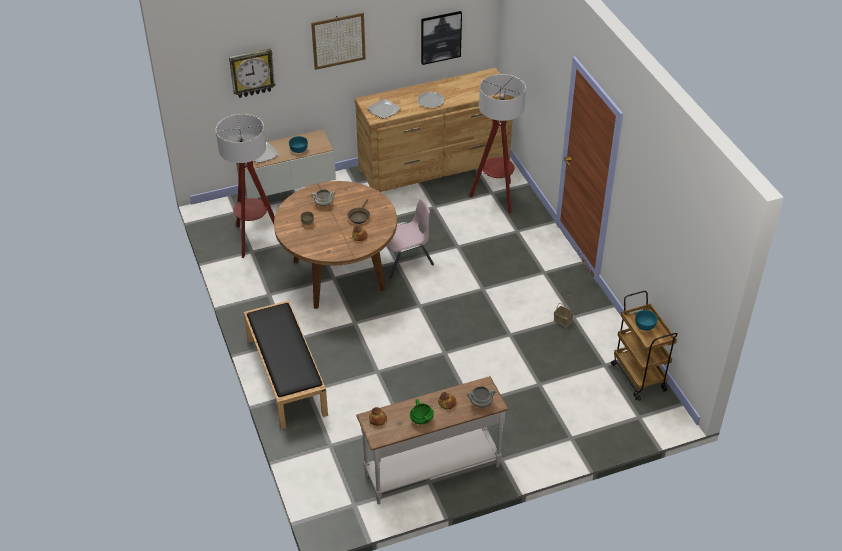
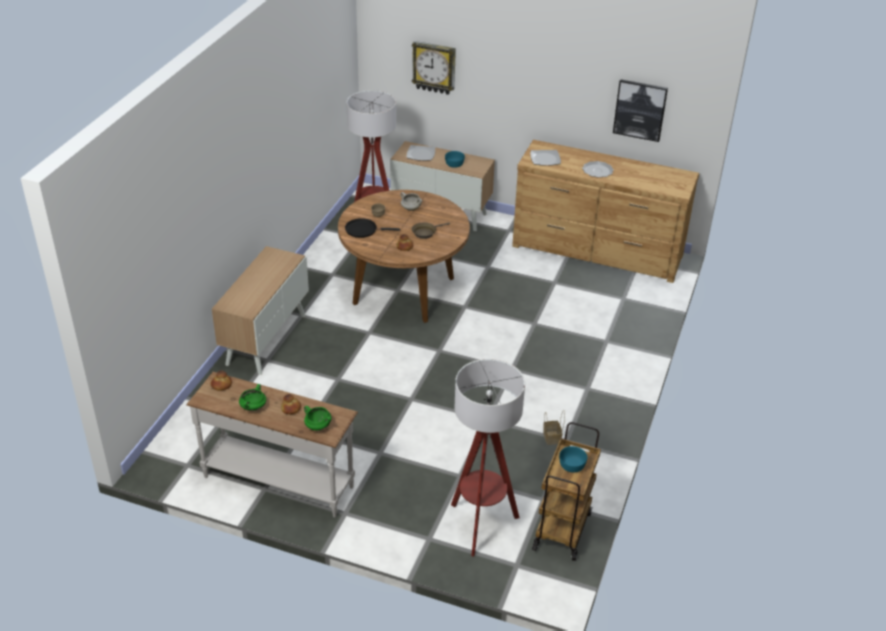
camera: 40 degrees right, 5 degrees down
(285, 375) = (266, 339): black bench -> cabinet
(312, 241) = (363, 230): none -> black frying pan
(338, 40) = (526, 67): picture -> none
(405, 260) = (474, 309): pink chair -> none
(480, 403) = (317, 426): grey cooking pot -> green cooking pot
(496, 197) = (622, 304): floor lamp -> floor lamp (481, 525)

